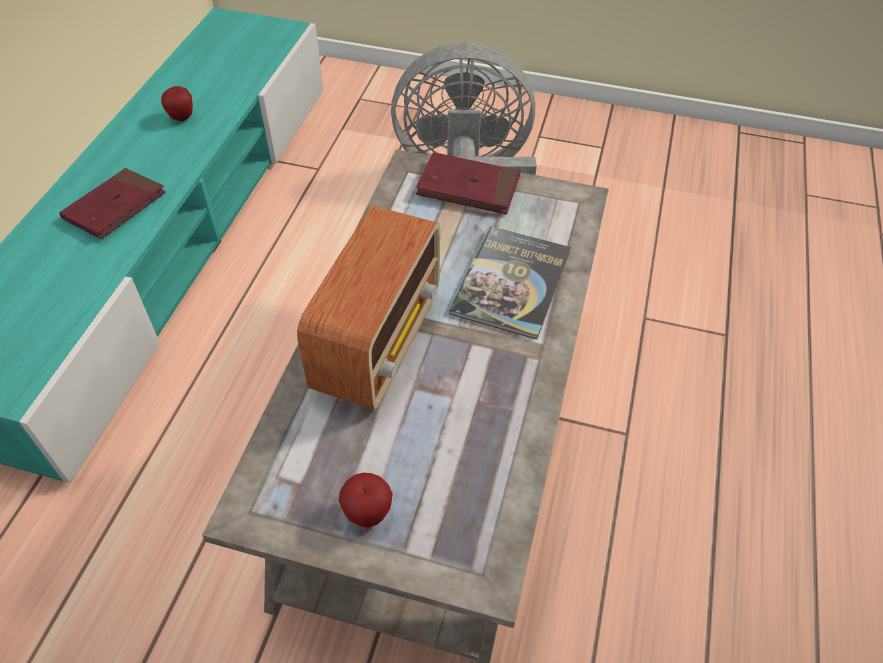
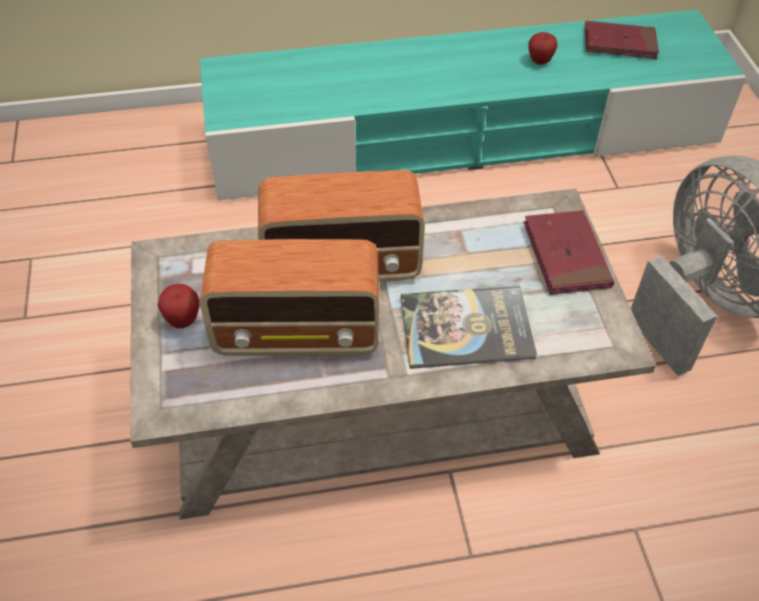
camera: 65 degrees right, 0 degrees up
(115, 206) = (415, 77): red book -> red book (619, 43)
(447, 410) = (299, 333): none -> radio

